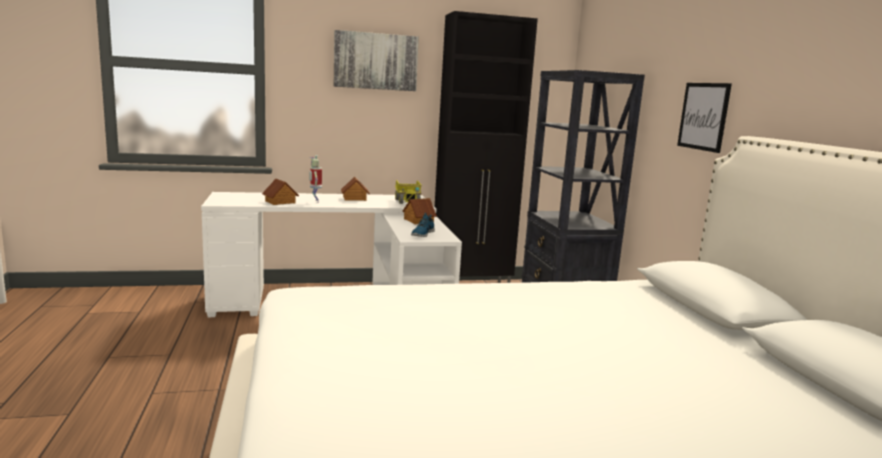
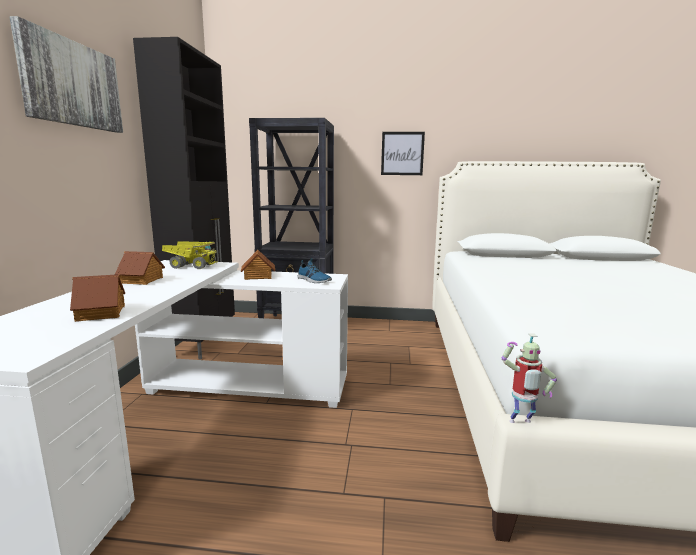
camera: 70 degrees left, 0 degrees up
(315, 201) = (130, 296): toy robot -> toy robot (520, 423)

